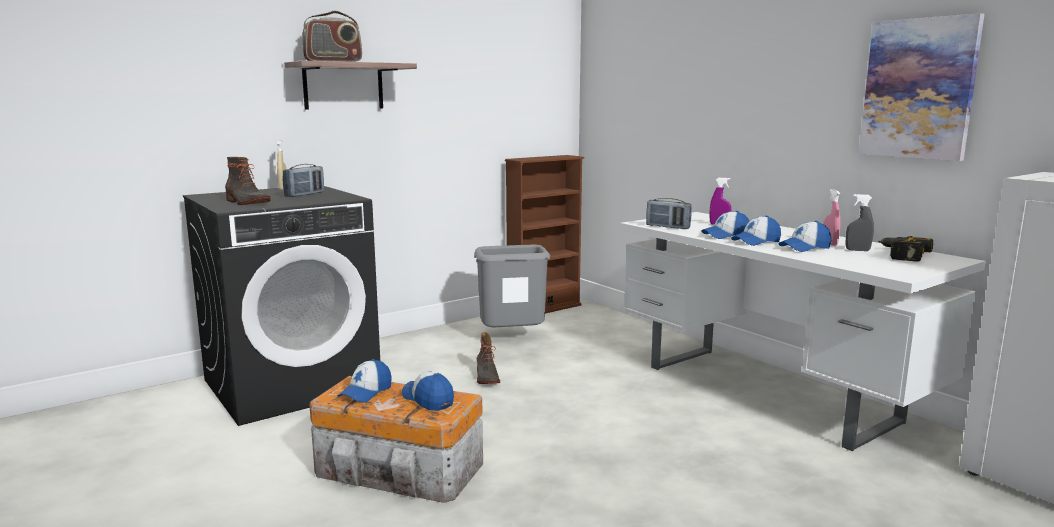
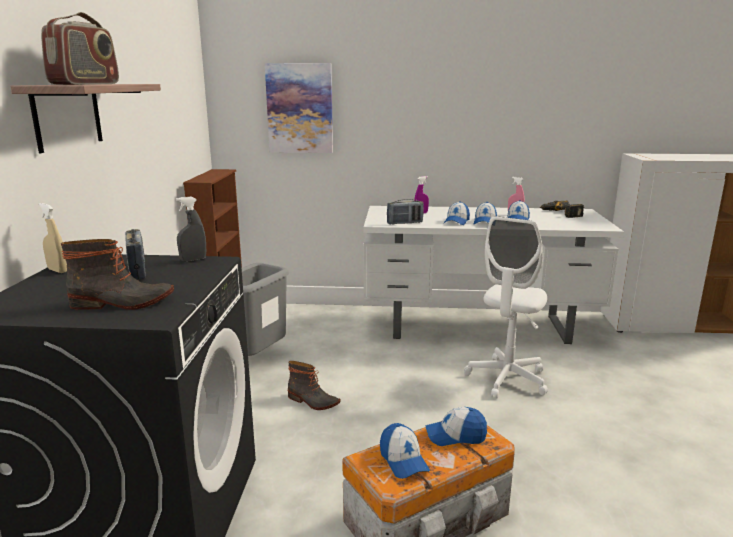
camera: 50 degrees left, 5 degrees up
(682, 438) = (507, 379): none -> white office chair
(857, 250) = (538, 215): grey spray bottle -> grey spray bottle (193, 260)
(918, 89) = (545, 104): picture -> picture (300, 108)

